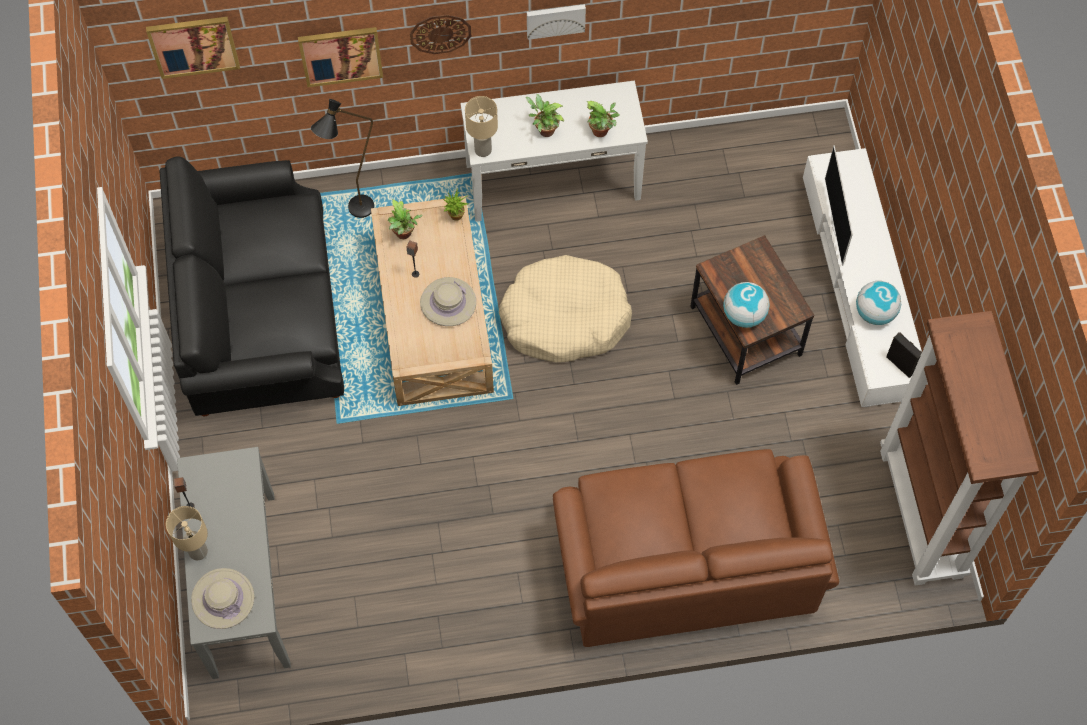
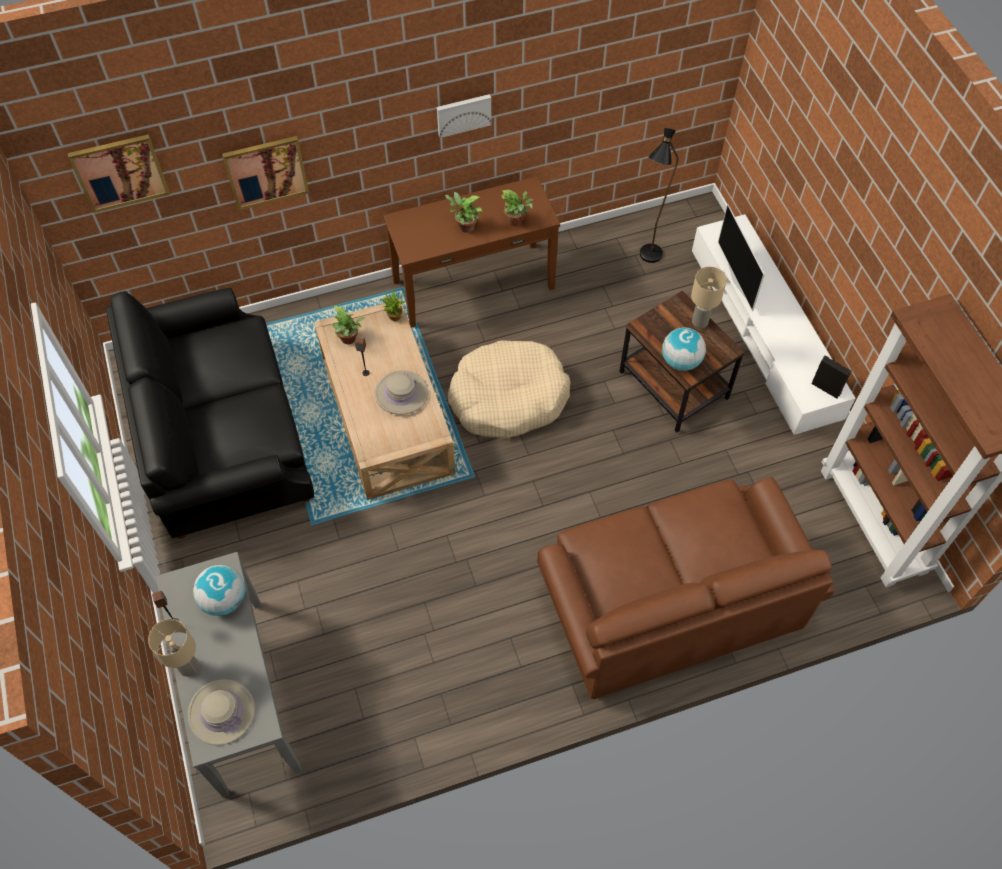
camera: 10 degrees left, 5 degrees down
(355, 214) = (299, 337): black floor lamp -> black floor lamp (648, 260)
(440, 33) = (358, 138): wall clock -> none
(483, 149) = (411, 250): beige table lamp -> beige table lamp (700, 321)
(552, 181) = (473, 284): white console table -> brown console table
(874, 313) = (790, 347): globe -> globe (224, 600)

